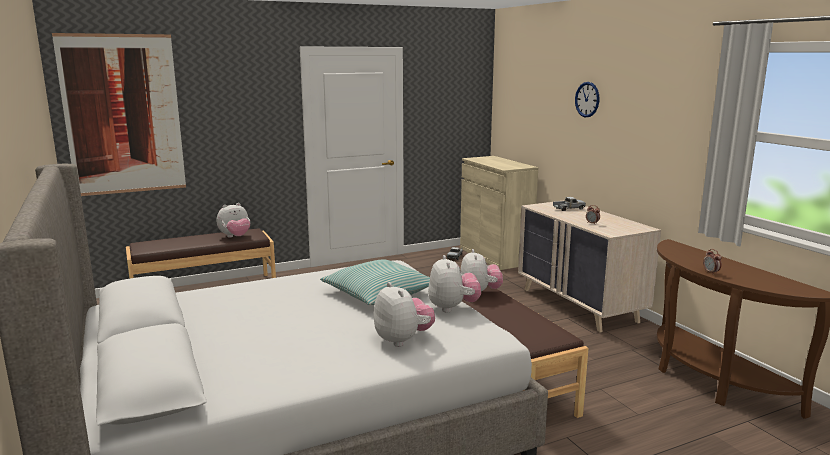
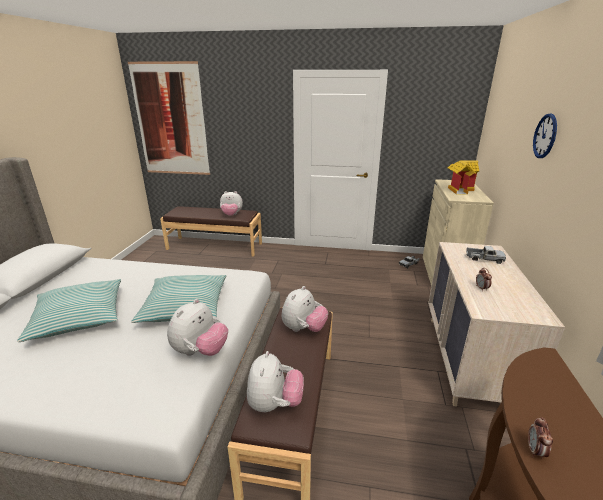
camera: 35 degrees right, 10 degrees up
(289, 325) = (79, 317): none -> pillow
(403, 340) = (102, 375): plush toy -> plush toy (274, 404)
(498, 163) = (459, 190): none -> toy house

